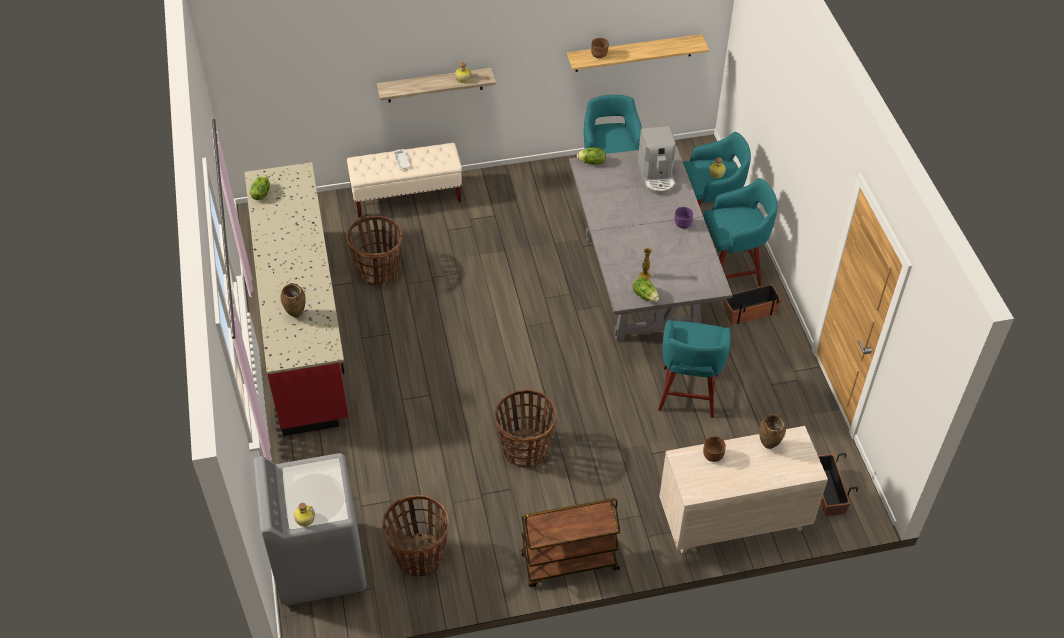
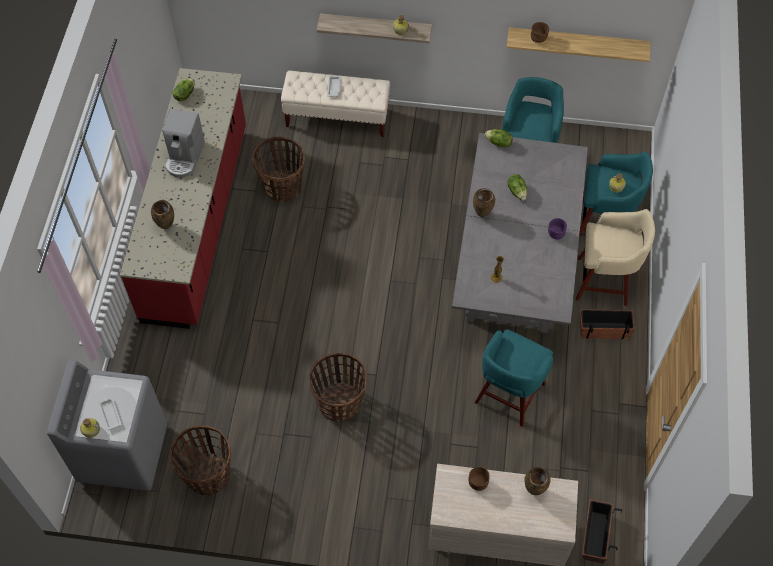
camera: 20 degrees right, 10 degrees up
(318, 498) = (110, 414): none -> white tray
(569, 563) = (332, 525): brown cart -> none
(605, 225) = (482, 214): none -> brown vase
(645, 295) = (487, 298): lettuce -> lettuce (517, 191)
(656, 177) = (553, 176): coffee machine -> coffee machine (184, 157)
(731, 271) = (604, 281): turquoise stool -> beige stool

